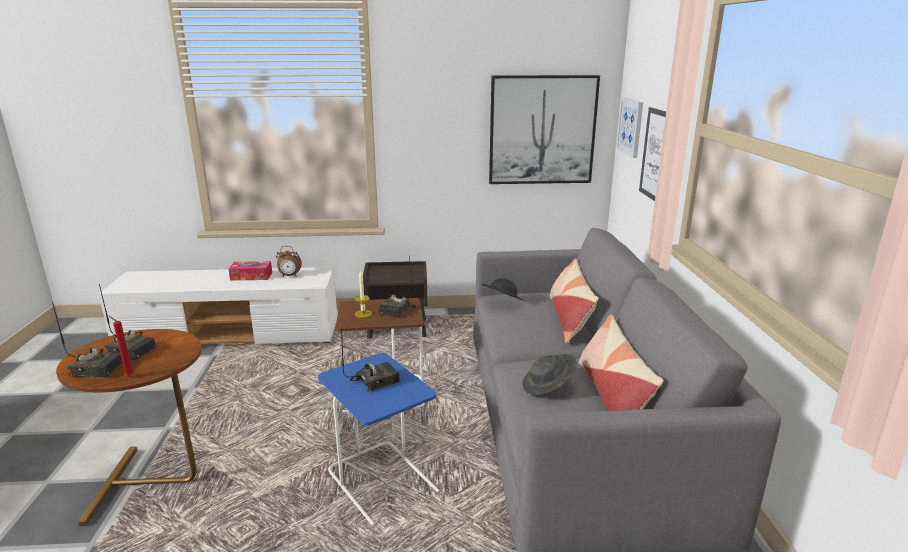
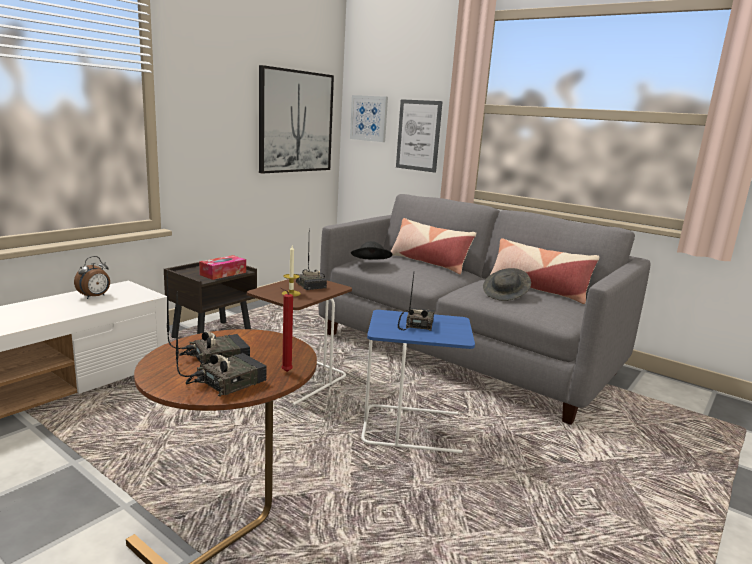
camera: 50 degrees left, 5 degrees down
(251, 276) = (41, 307): tissue box -> tissue box (223, 273)

